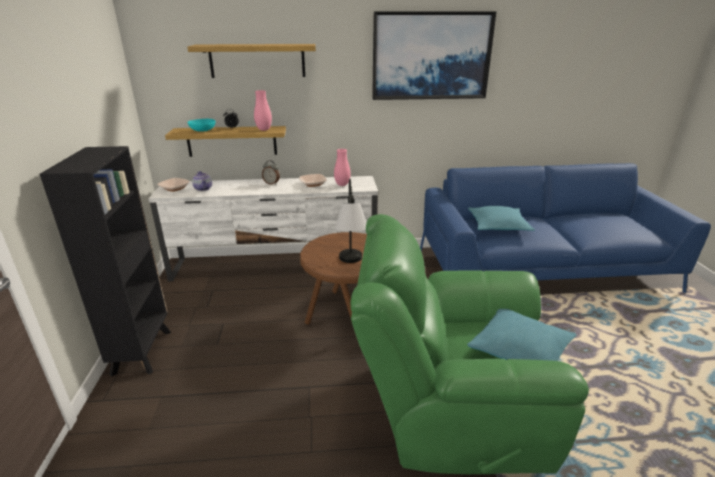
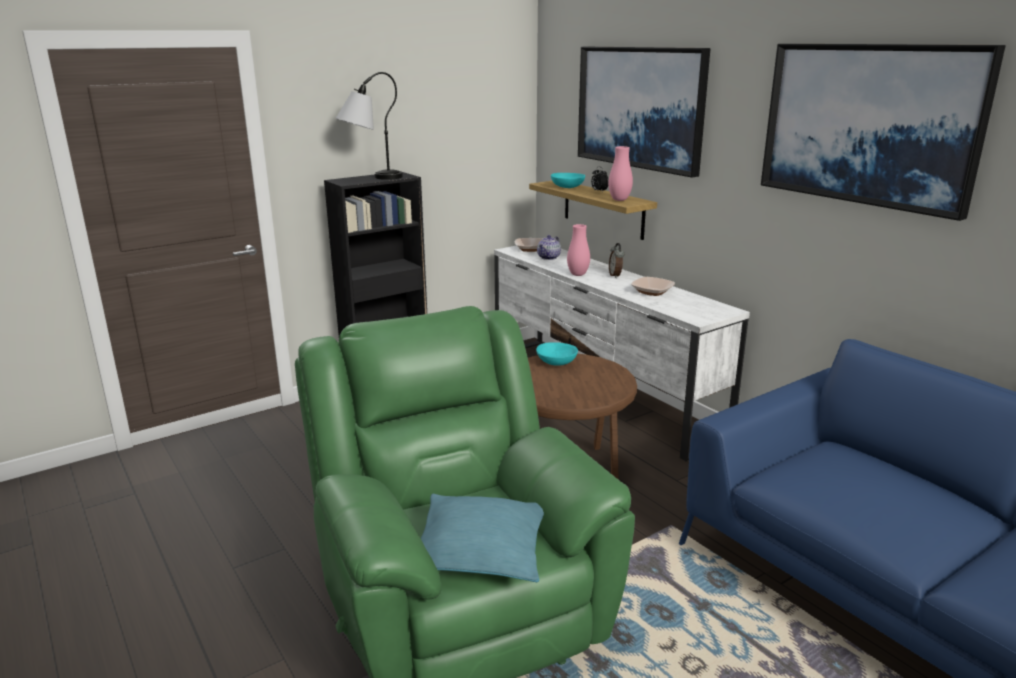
camera: 60 degrees right, 5 degrees down
(257, 60) = (640, 107): shelf -> picture
(322, 248) = (556, 363): none -> turquoise bowl
(342, 185) = (679, 305): pink vase -> pink vase (578, 274)
(350, 265) = (539, 389): table lamp -> table lamp (370, 179)
(498, 226) = (843, 469): turquoise pillow -> none

